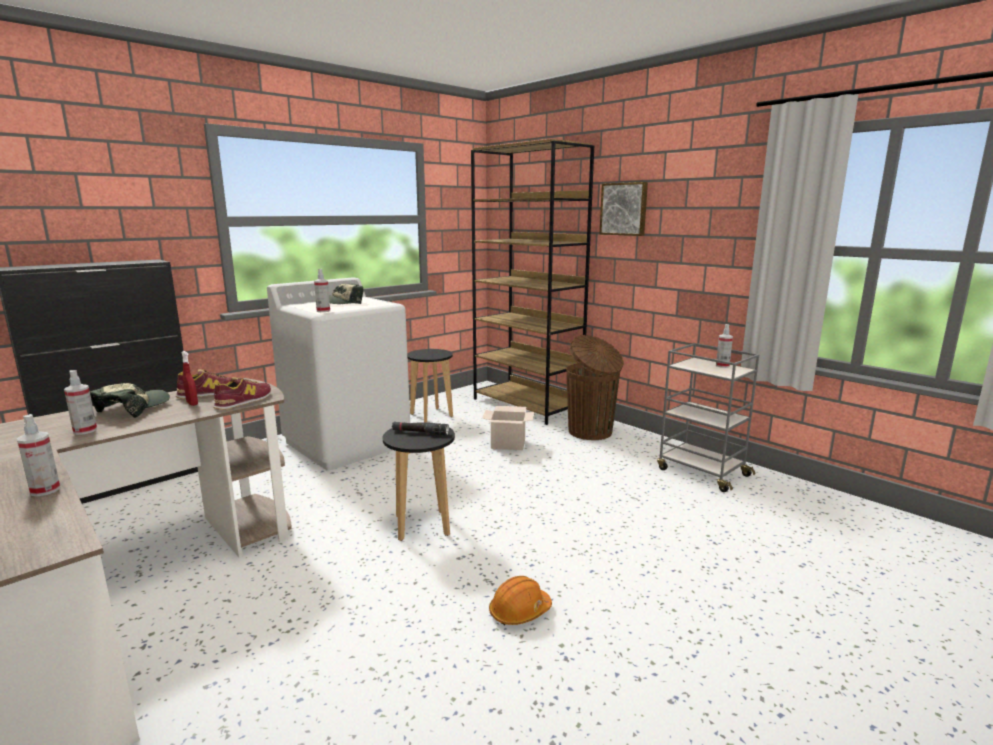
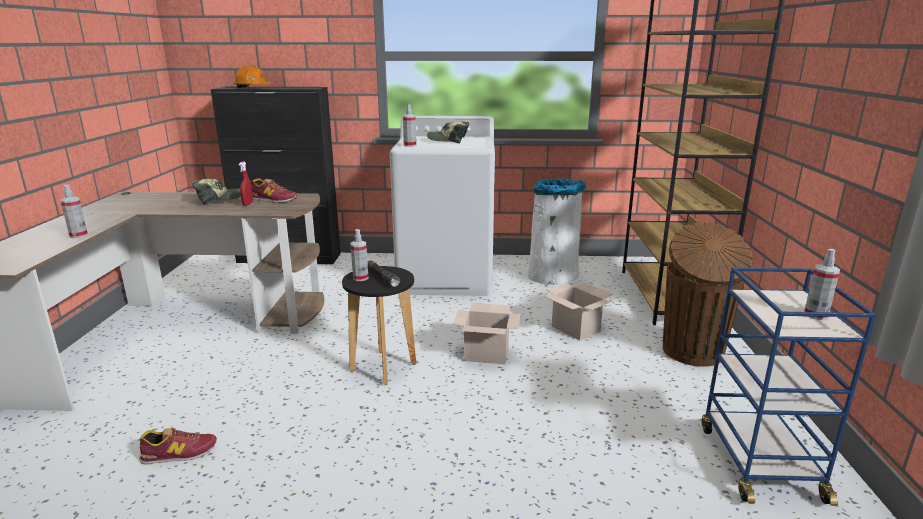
camera: 45 degrees right, 5 degrees up
(85, 431) = (170, 207): spray bottle -> spray bottle (360, 278)
(244, 401) = (272, 210): shoe -> shoe (179, 453)
(431, 415) = (553, 275): black stool -> white trash can
(481, 482) = (488, 353): none -> cardboard box
(519, 611) = (324, 475): orange hard hat -> orange hard hat (252, 87)
(624, 209) = (810, 46): picture -> none
(701, 472) = (759, 462): grey cart -> blue cart

